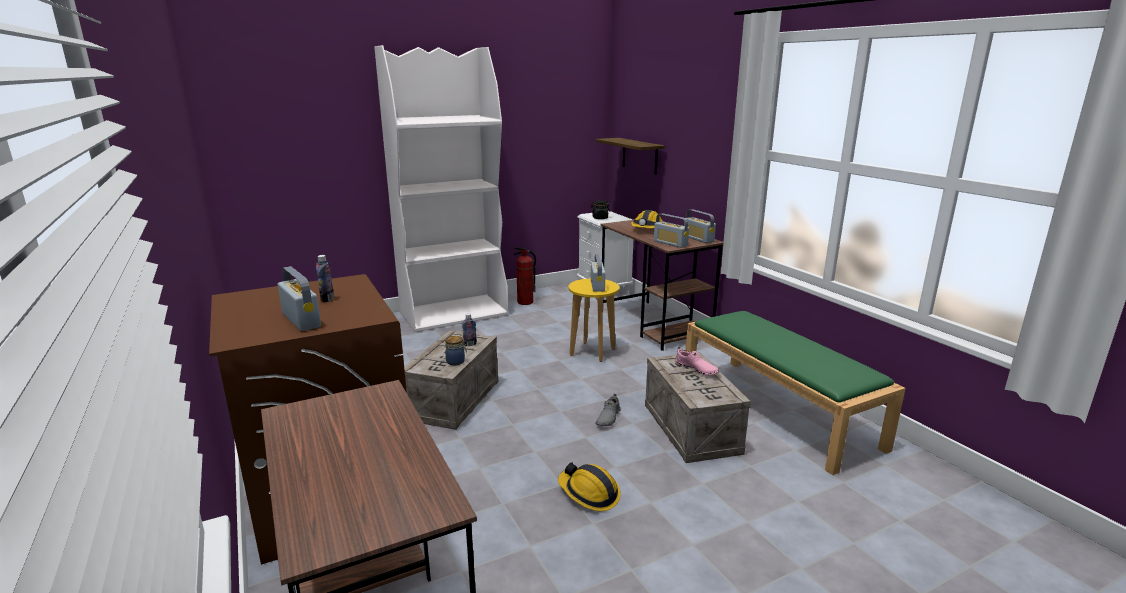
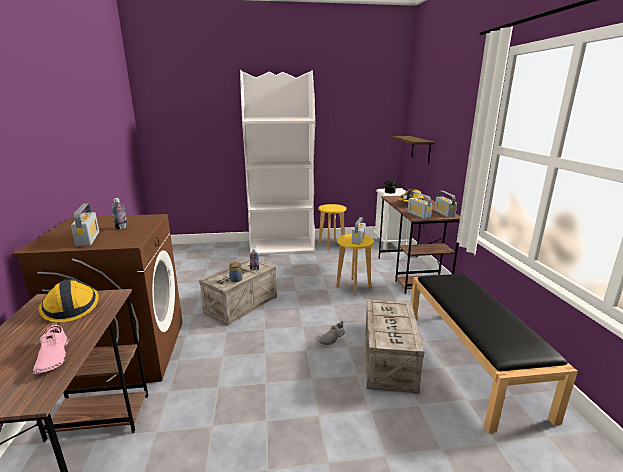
camera: 20 degrees right, 0 degrees up
(525, 302) = (331, 245): fire extinguisher -> yellow stool
(589, 493) = (279, 395): hard hat -> hard hat (71, 307)
(696, 369) = (398, 315): pink shoe -> pink shoe (52, 357)
(778, 410) = (471, 360): green bench -> black bench

